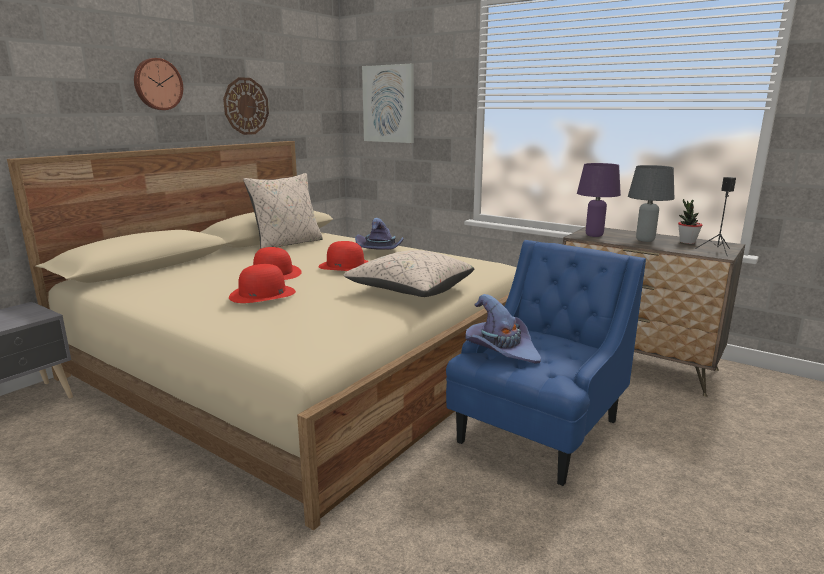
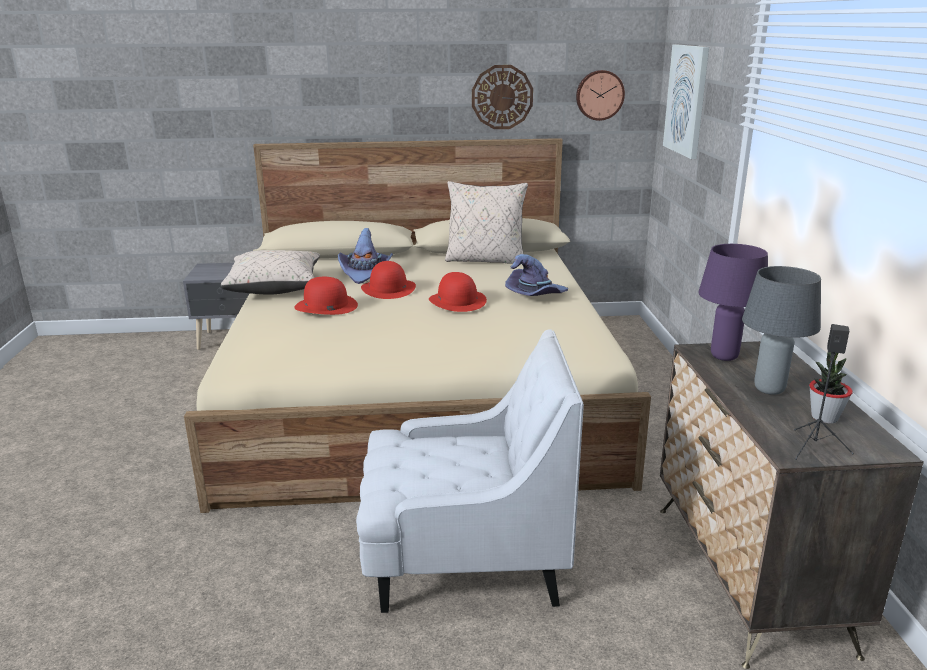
camera: 50 degrees right, 5 degrees up
(157, 84) = (396, 76): wall clock -> wall clock (599, 95)
(410, 290) = (436, 347): beige pillow -> beige pillow (275, 287)
(501, 349) = (416, 442): purple hat -> purple hat (365, 272)
(537, 432) = (464, 561): blue armchair -> white armchair

